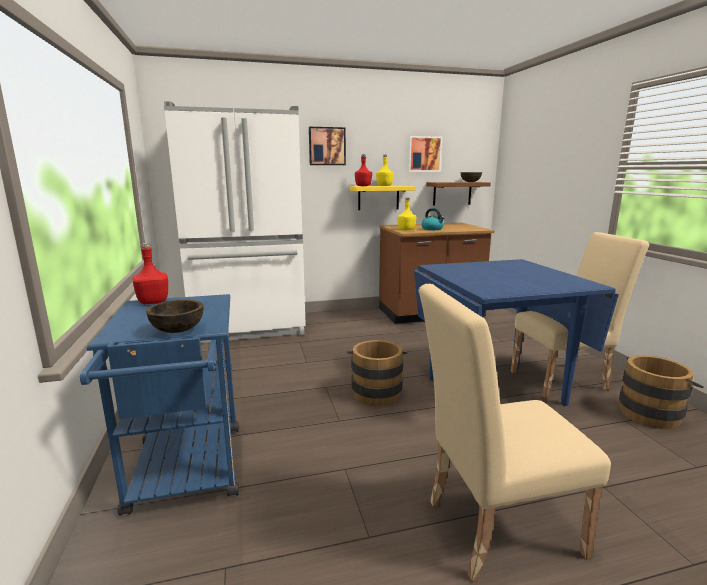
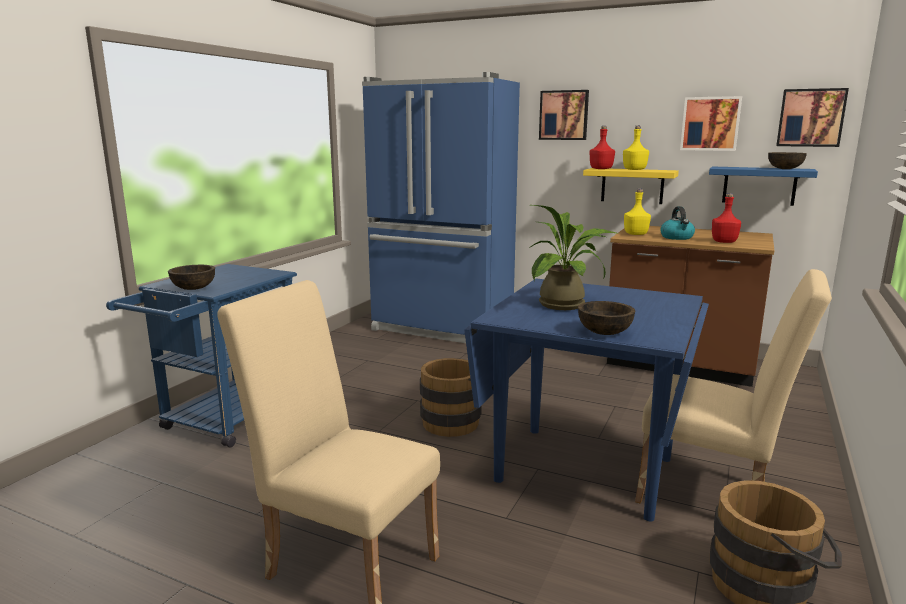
camera: 40 degrees right, 0 degrees up
(153, 302) = (237, 267): red bottle -> red bottle (723, 242)
(249, 329) = (442, 328): white fridge -> blue fridge
(452, 193) = (759, 185): brown shelf -> blue shelf
(475, 151) = (811, 118): none -> picture
(489, 276) = (567, 305): none -> potted plant
(558, 287) = (605, 332): none -> brown bowl

